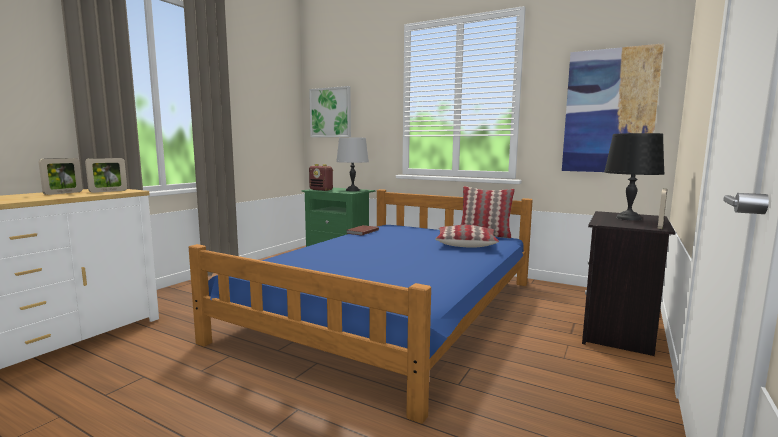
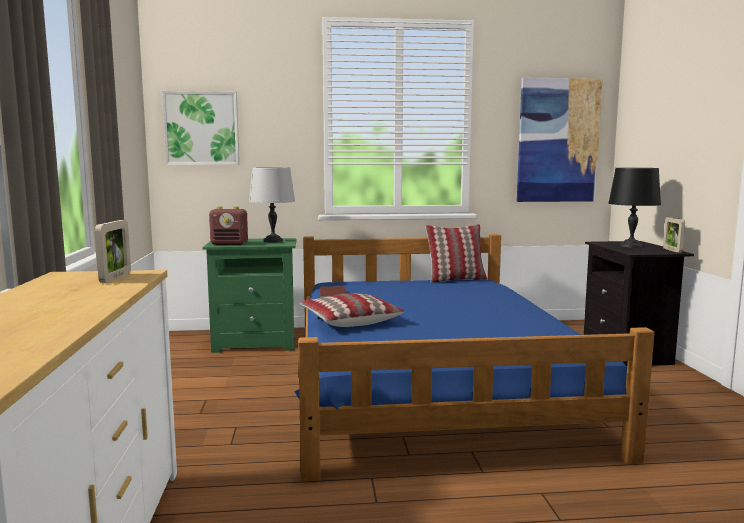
camera: 35 degrees left, 0 degrees up
(63, 193) = (62, 290): picture frame -> none
(465, 243) = (472, 291): pillow -> pillow (349, 320)

